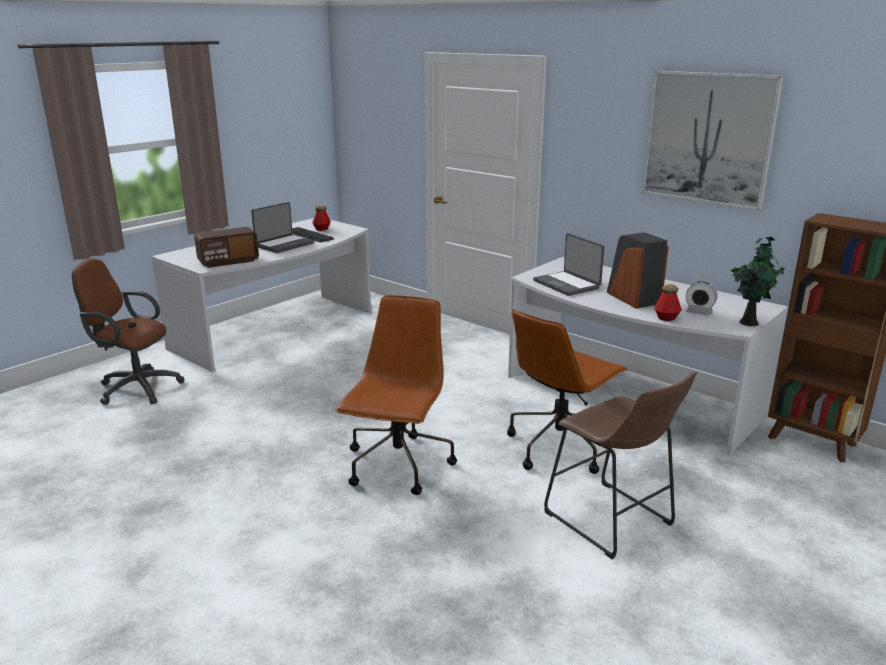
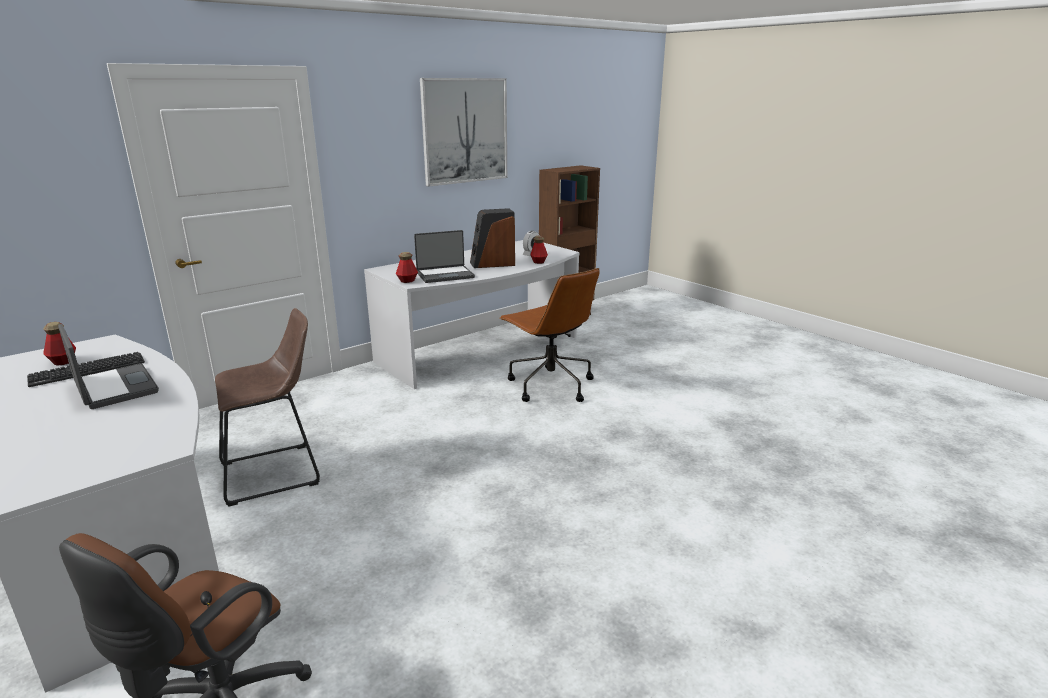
camera: 80 degrees left, 0 degrees up
(228, 261) = (152, 430): radio -> none
(398, 466) = (564, 457): brown office chair -> none
(535, 274) = (407, 281): none -> bottle
(612, 522) = (652, 383): brown stool -> brown stool (277, 472)
(749, 322) = (554, 248): potted plant -> none

